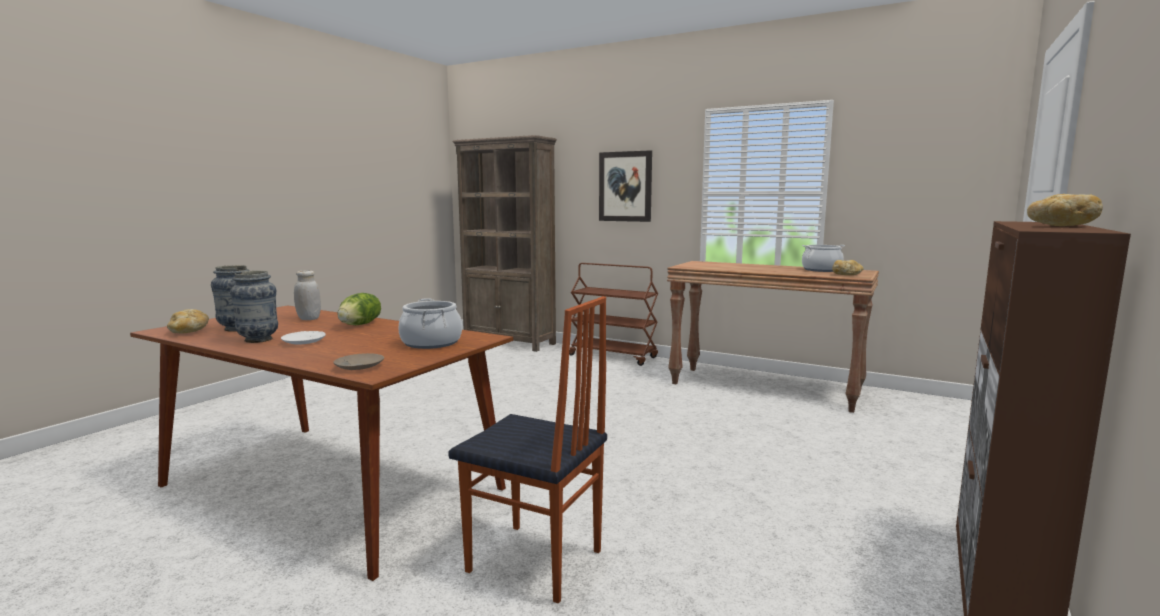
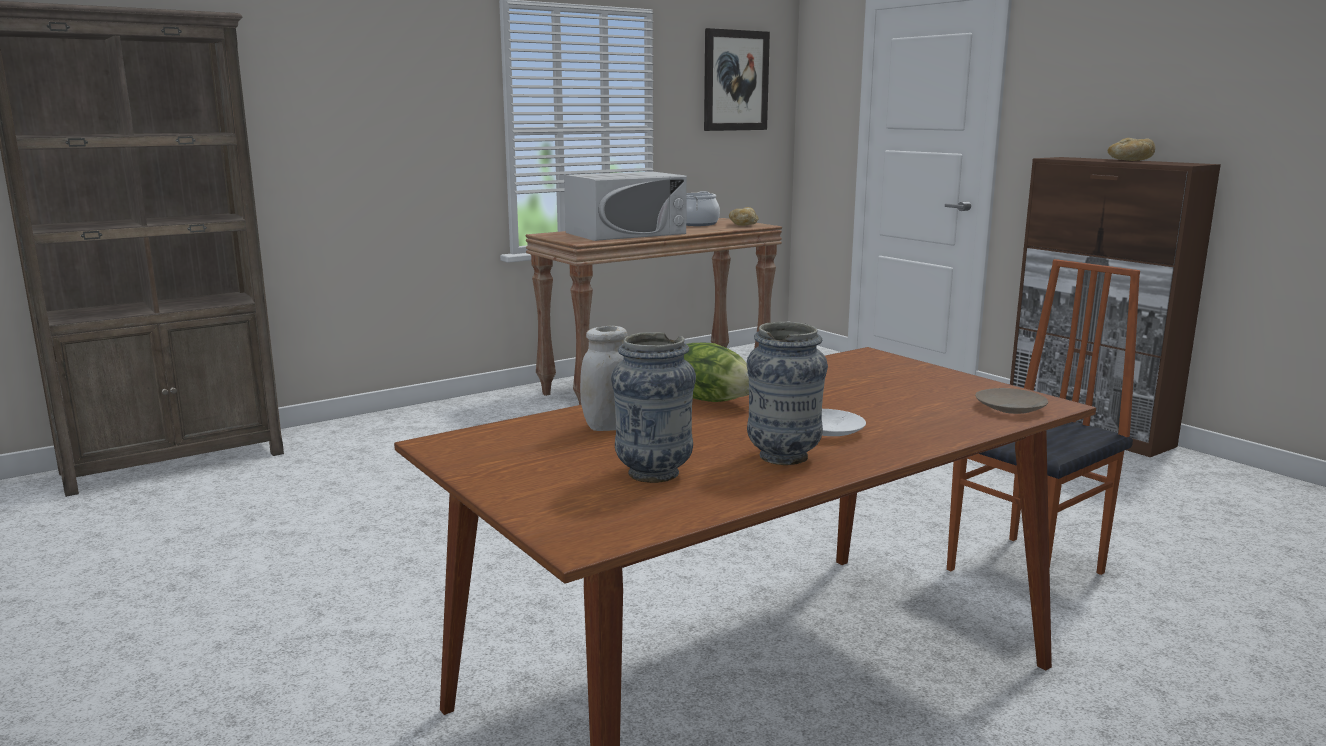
camera: 65 degrees left, 5 degrees up
(189, 332) = (642, 511): bread -> none
(431, 343) = (884, 375): cooking pot -> none
(613, 356) = (412, 416): brown cart -> none
(625, 186) = (378, 120): picture -> picture (735, 80)
(737, 267) = (626, 233): none -> white microwave

